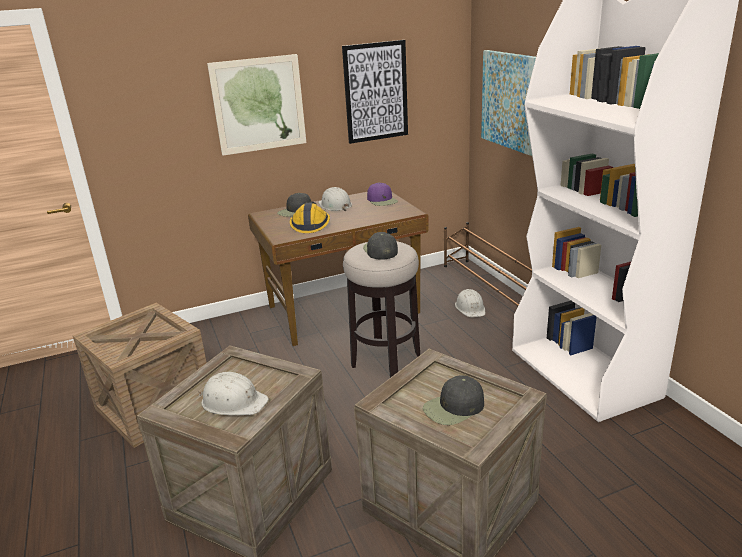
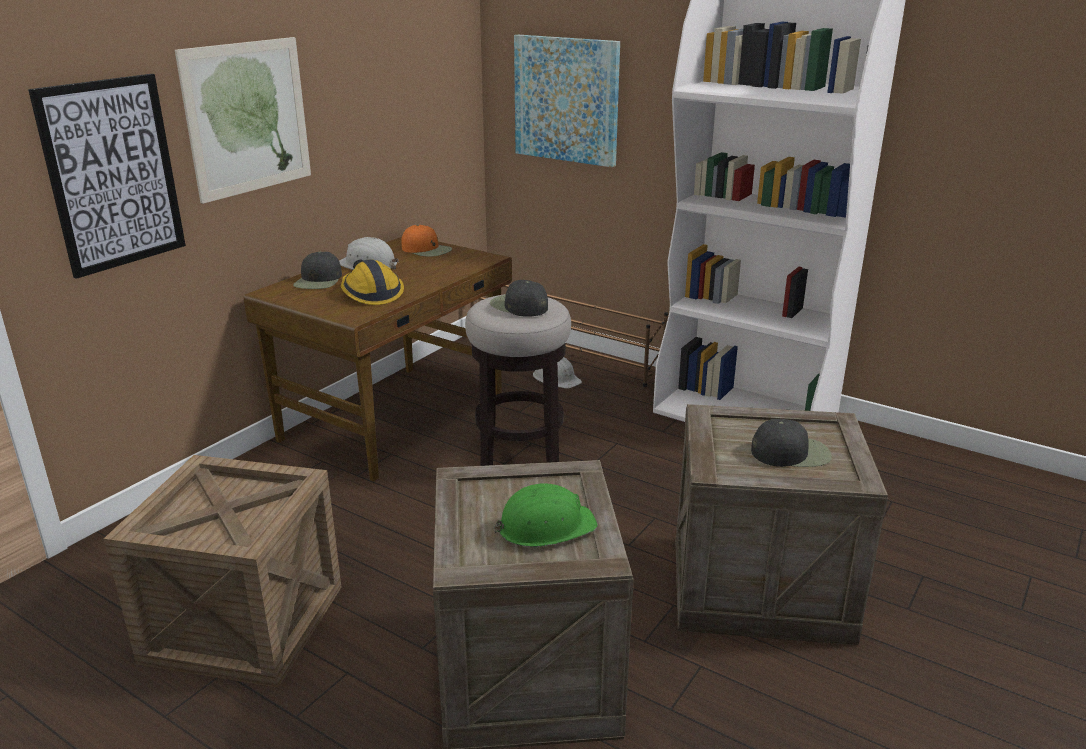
camera: 35 degrees left, 0 degrees up
(233, 402) = (545, 526): white hard hat -> green hard hat
(376, 92) = (387, 95): picture -> picture (112, 174)
(382, 200) = (427, 249): purple cap -> orange cap
(454, 408) = (791, 453): black cap -> black cap turned 120 degrees counterclockwise

